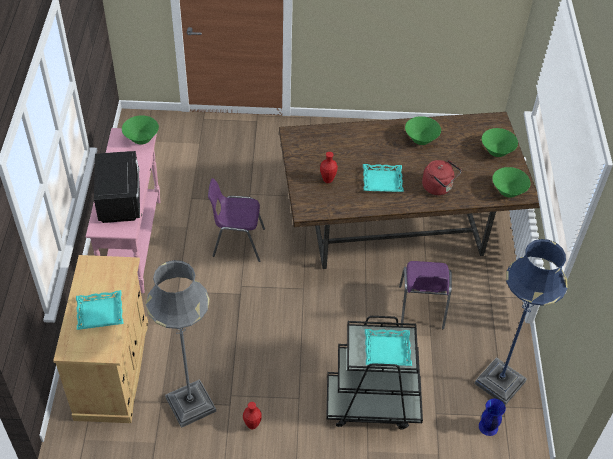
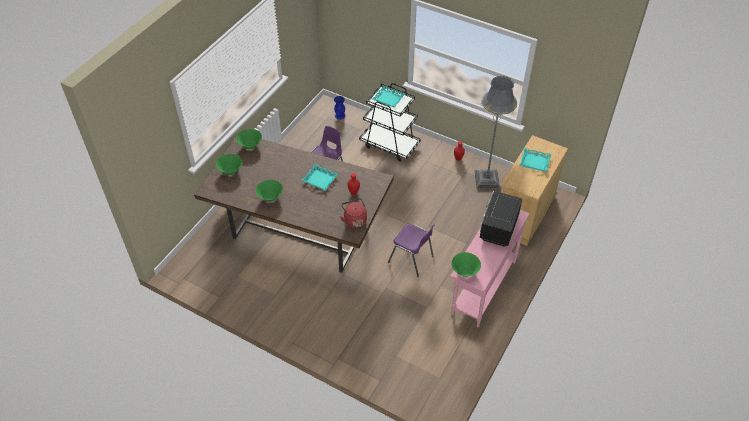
camera: 150 degrees left, 0 degrees up
(438, 187) = (289, 162): red kettle -> red kettle (354, 220)
(500, 382) = (316, 129): blue floor lamp -> none

